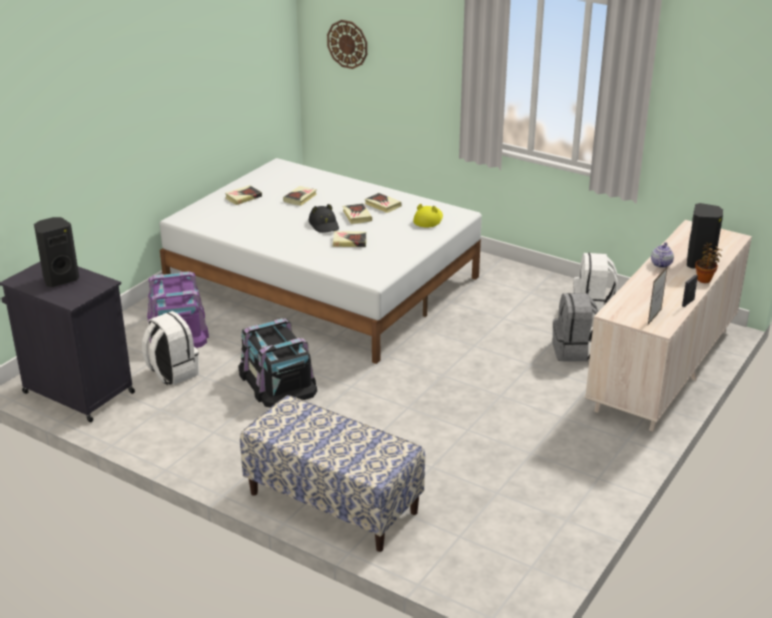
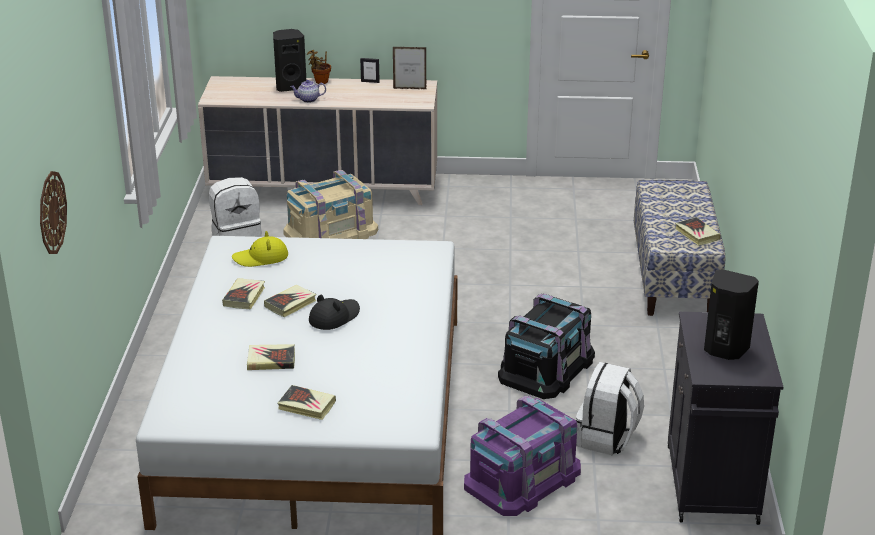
camera: 120 degrees left, 0 degrees up
(349, 242) = (363, 287): book -> book (696, 234)
(574, 351) = (331, 231): grey backpack -> beige storage box

